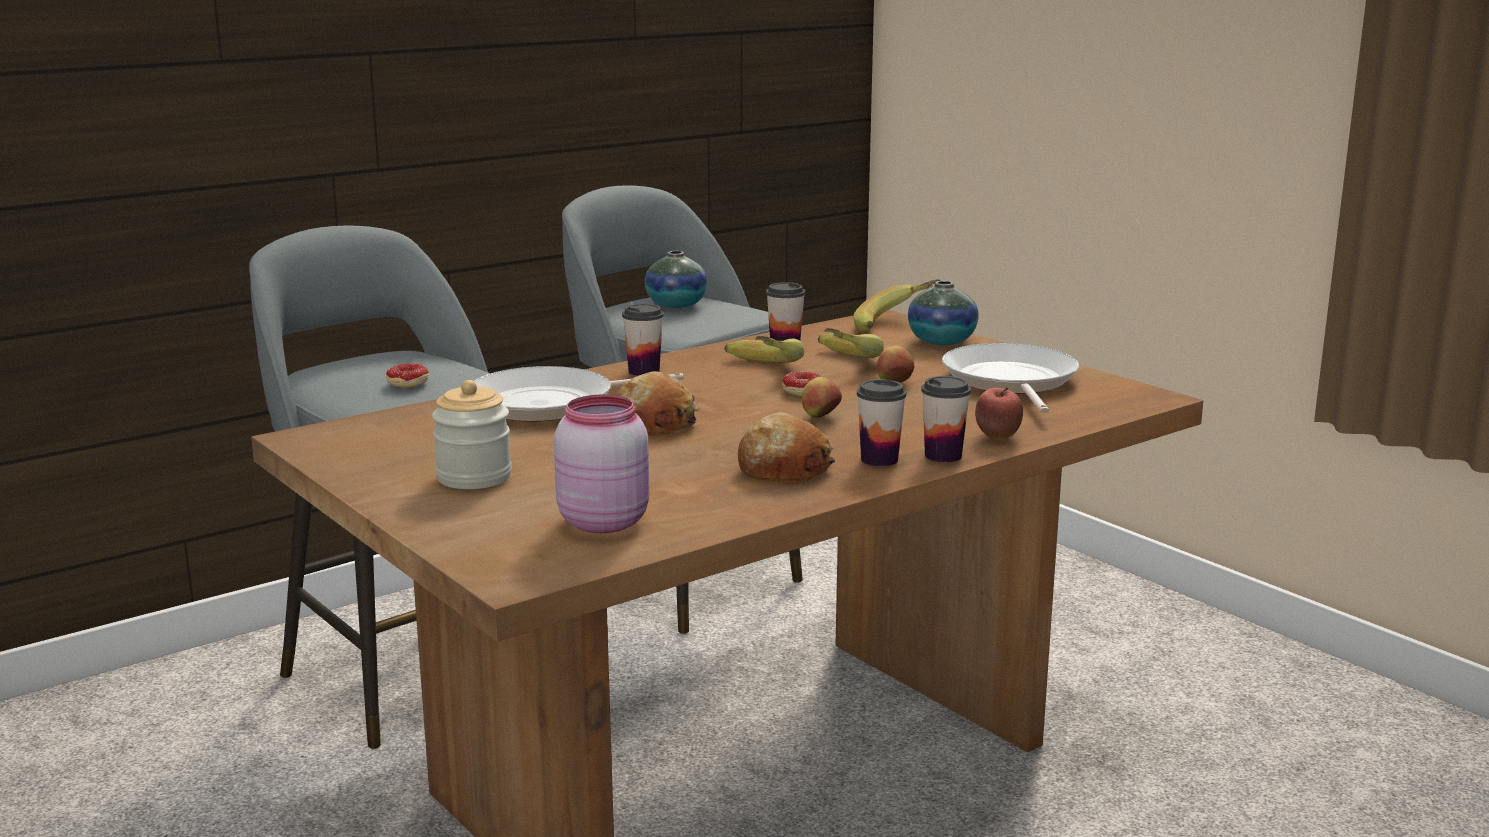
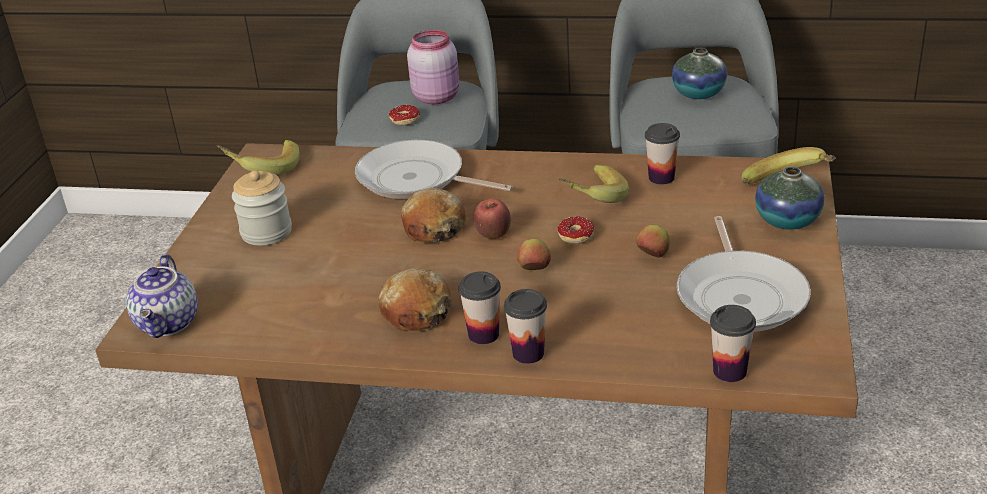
camera: 50 degrees right, 15 degrees up
(539, 561) = (169, 323): none -> teapot
(603, 521) = (250, 306): pink jar -> pink jar (437, 97)
(644, 371) = (523, 168): cup -> cup (729, 371)
(838, 363) = (659, 214): banana -> banana (263, 169)
(997, 437) = (601, 354): apple -> apple (493, 235)
(1010, 382) = (741, 295): frying pan -> frying pan turned 135 degrees clockwise

